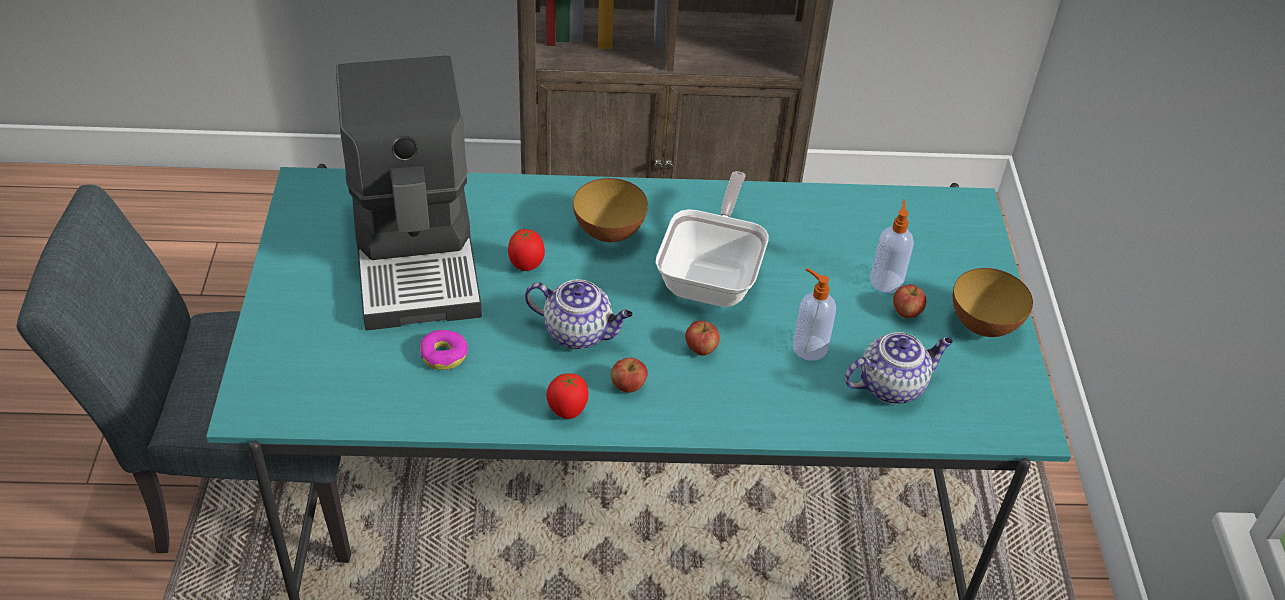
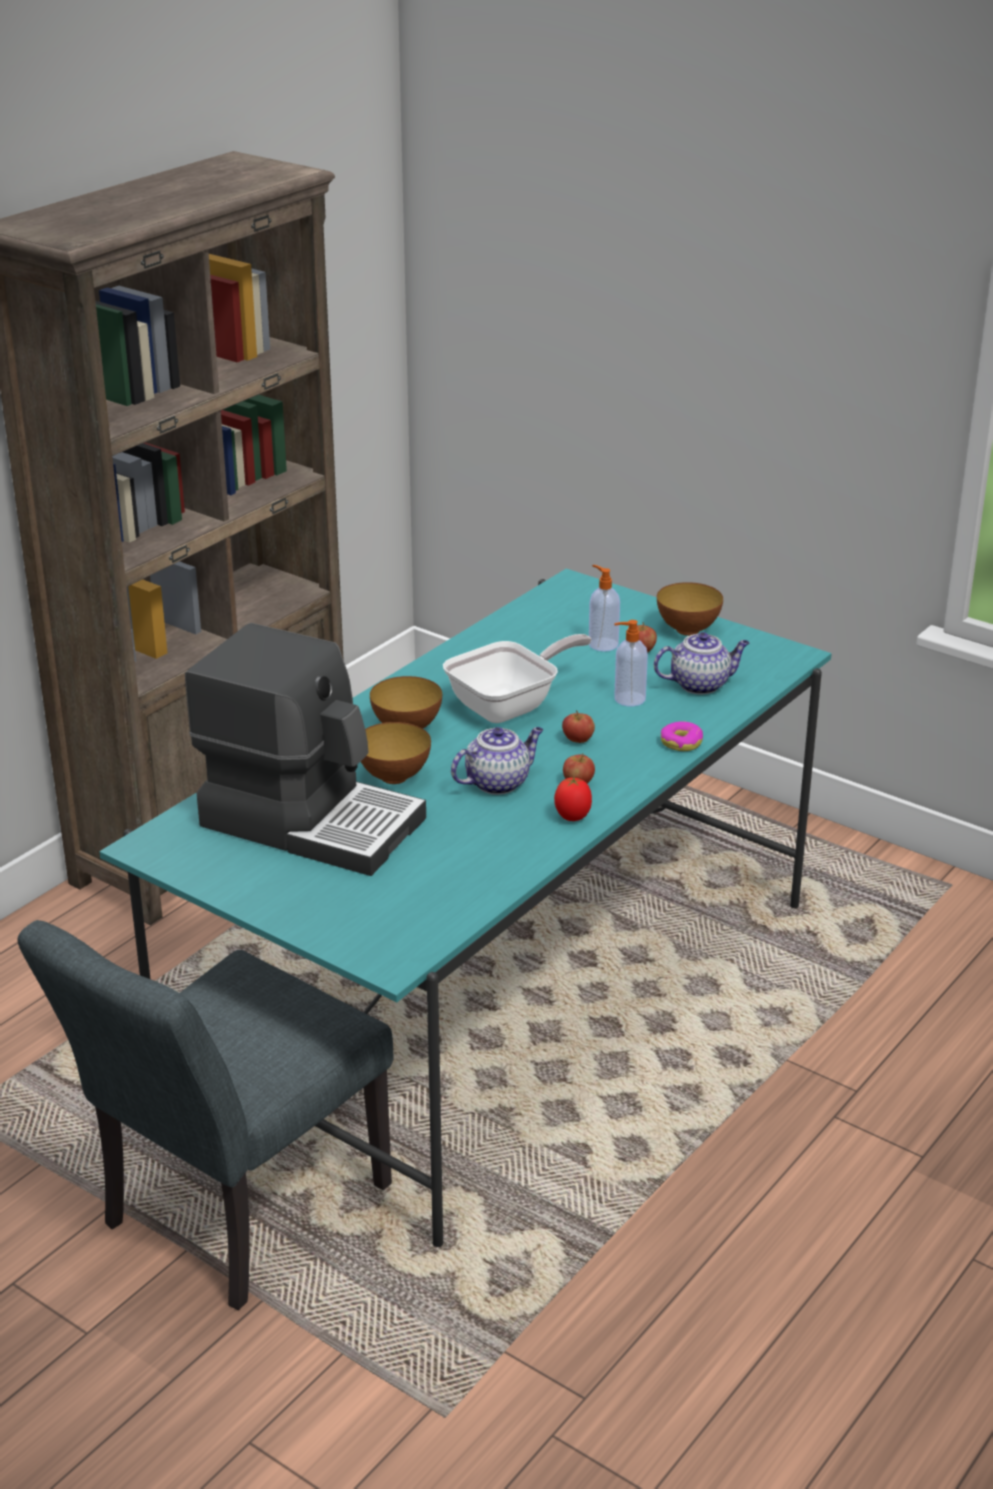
camera: 50 degrees left, 15 degrees down
(444, 355) = (446, 849): donut -> donut (681, 742)
(526, 265) = (394, 777): tomato -> bowl
(713, 276) = (510, 706): frying pan -> frying pan turned 90 degrees clockwise
(892, 385) = (700, 684): teapot -> teapot turned 60 degrees clockwise

